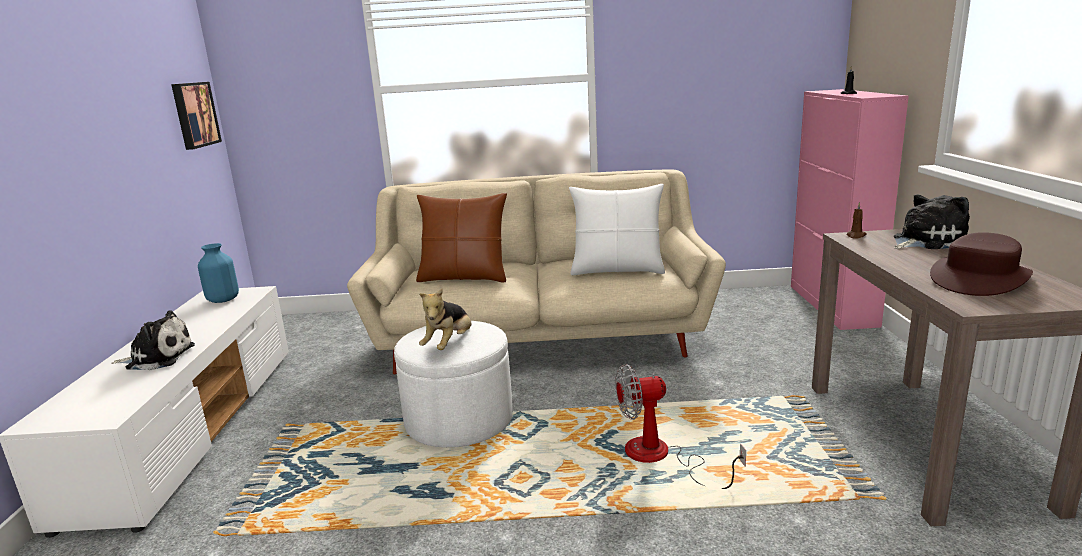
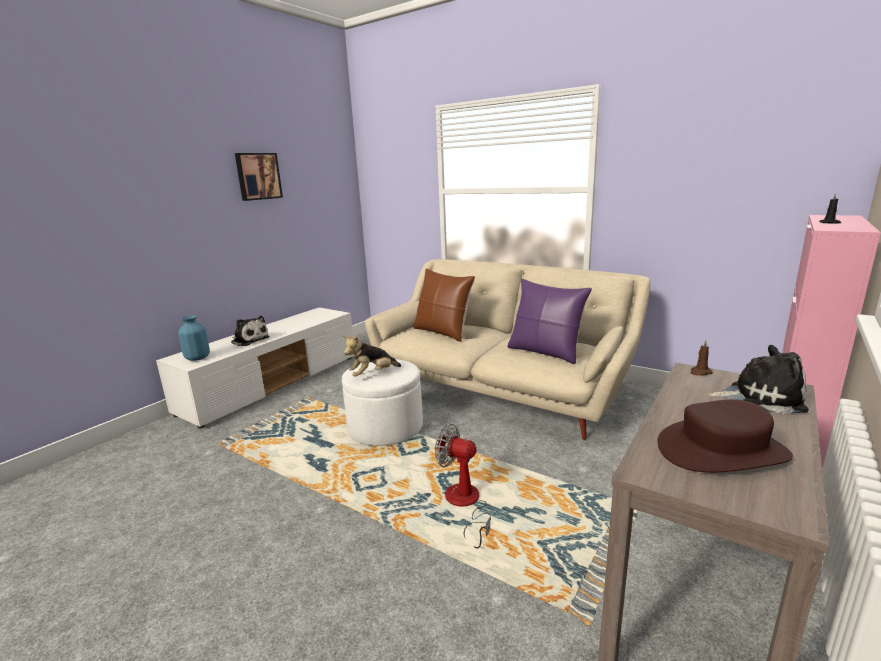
camera: 35 degrees right, 0 degrees up
(194, 114) = (335, 202): picture -> picture (258, 176)
(223, 300) = (317, 315): blue vase -> blue vase (197, 358)
(617, 270) = (545, 352): white pillow -> purple pillow

